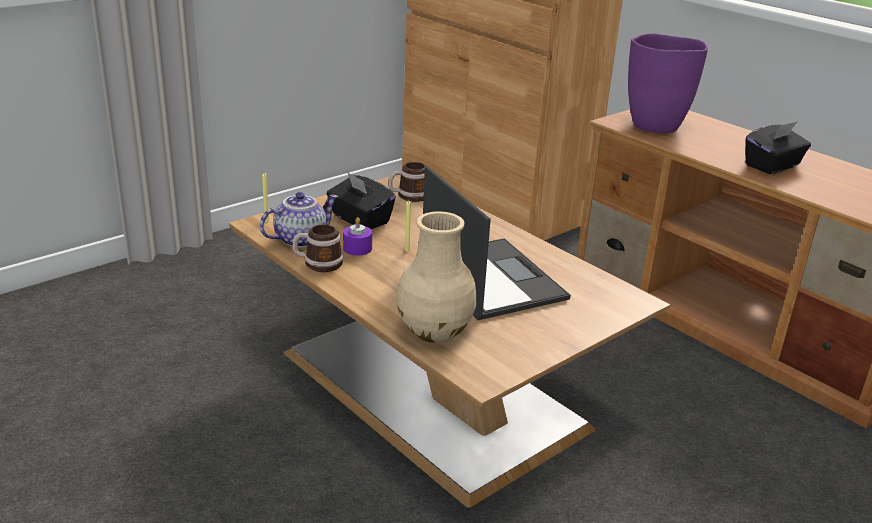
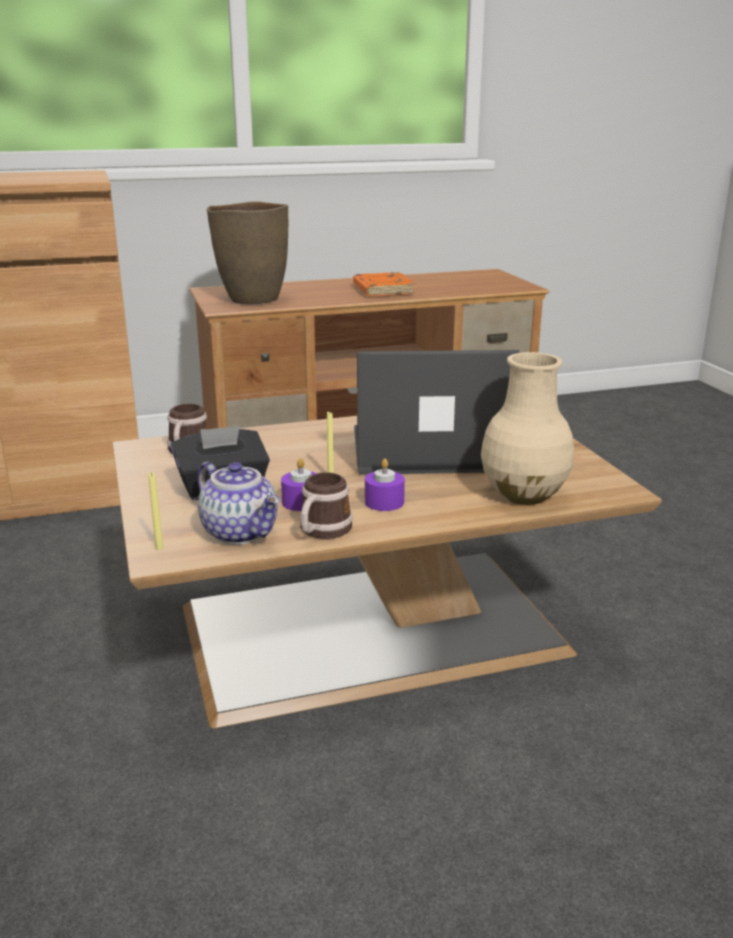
camera: 65 degrees left, 5 degrees down
(300, 239) = (242, 532): teapot -> teapot turned 150 degrees clockwise
(378, 277) = (384, 502): none -> purple candle
(654, 126) = (252, 300): purple vase -> brown vase
(773, 166) = (382, 290): black tissue box -> orange book

